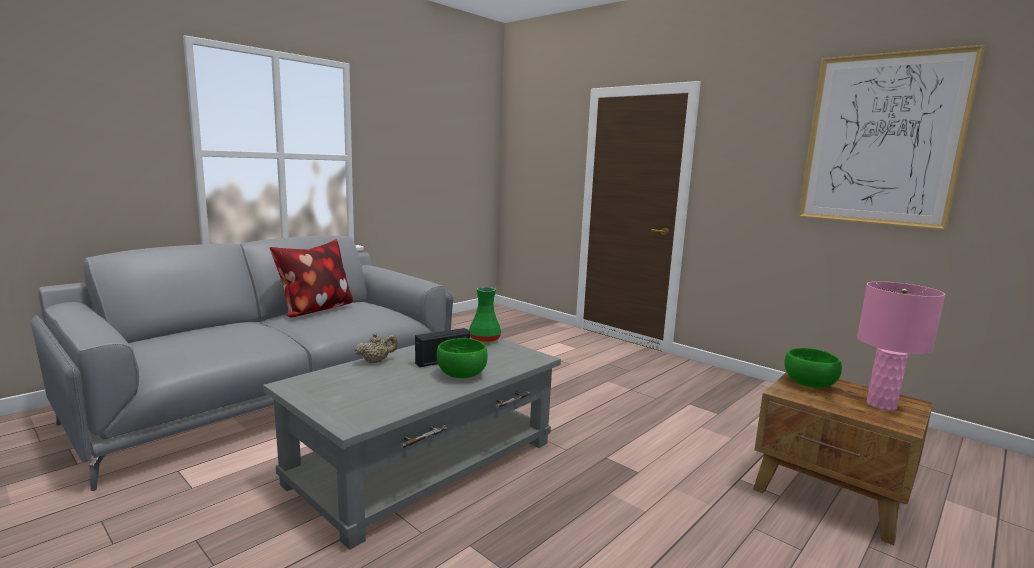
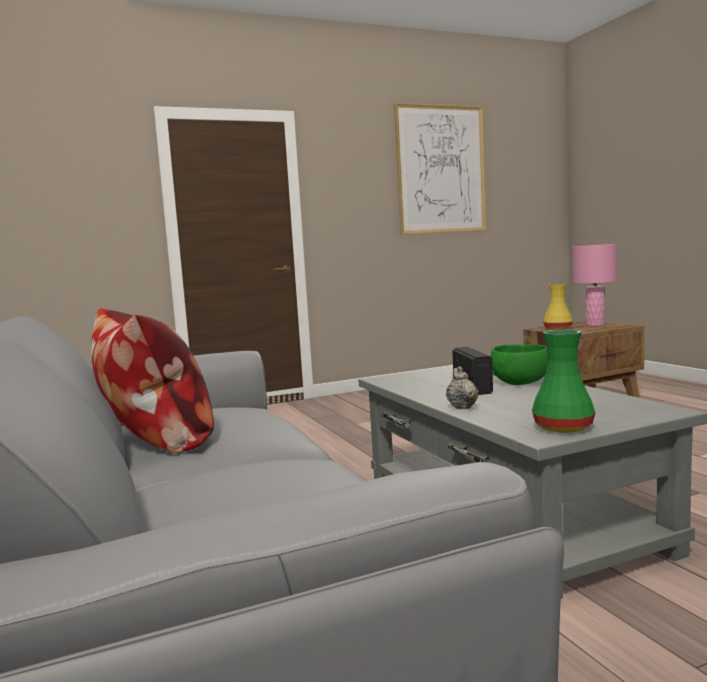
camera: 65 degrees left, 5 degrees down
(484, 340) = (407, 376): green vase -> green vase (564, 428)
(809, 384) = (558, 329): green bowl -> yellow vase

